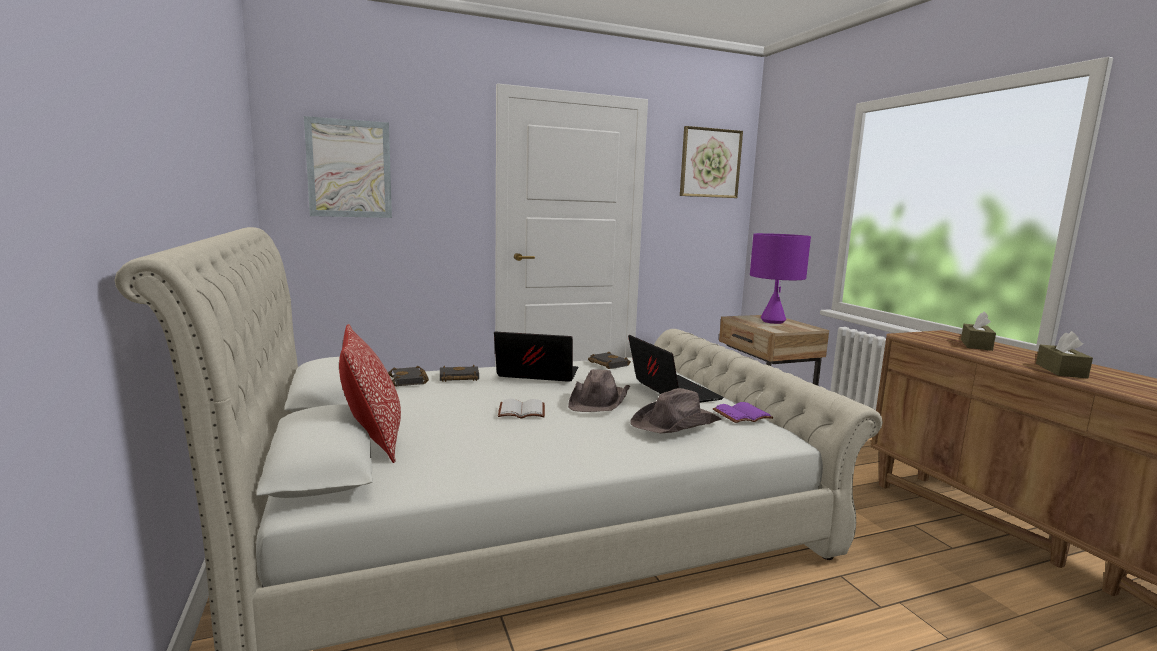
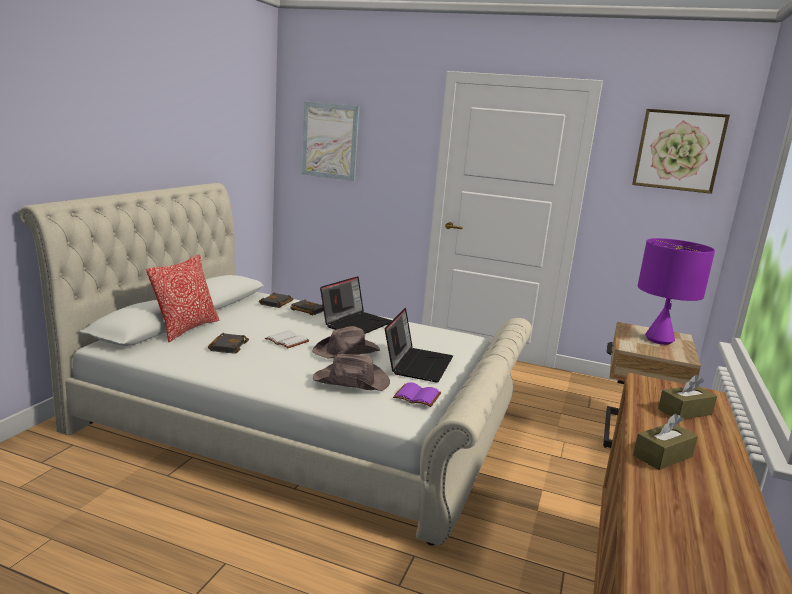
camera: 40 degrees right, 5 degrees up
(536, 375) = (356, 323): laptop -> laptop turned 75 degrees clockwise
(607, 364) = (429, 332): black book -> black book (227, 346)

